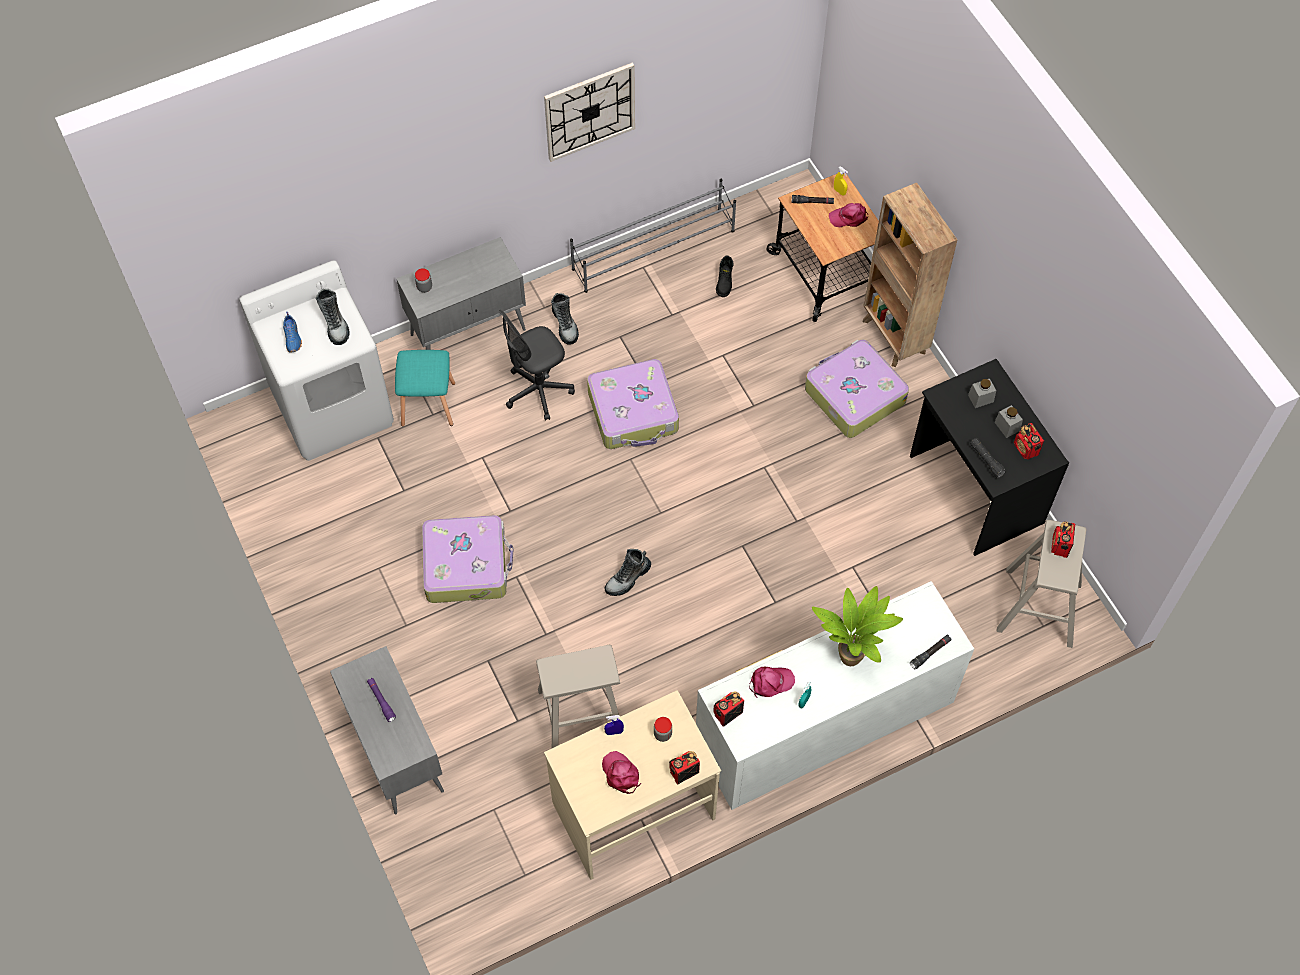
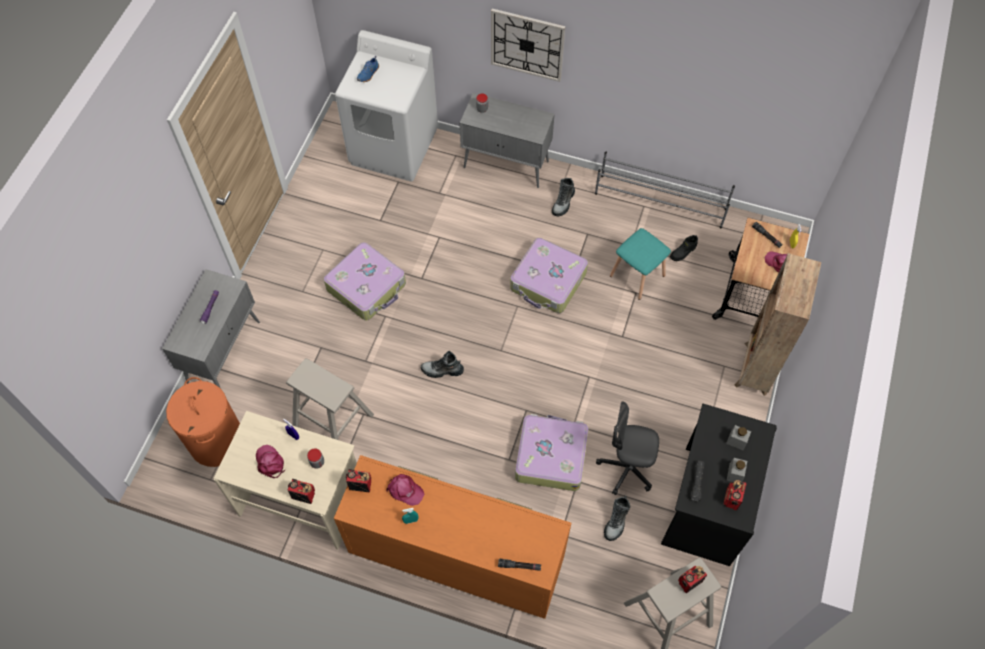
camera: 45 degrees right, 0 degrees up
(335, 324) = (398, 84): boot -> boot (616, 521)
(429, 403) = (444, 185): turquoise stool -> turquoise stool (638, 276)
(489, 836) = (217, 441): none -> orange laundry basket
(538, 391) = (508, 226): grey office chair -> grey office chair (626, 468)
(589, 111) = (646, 60): wall clock -> wall clock (527, 44)
(621, 774) = (270, 462): pink cap -> pink cap turned 45 degrees counterclockwise
(822, 726) = (455, 556): white dresser -> orange dresser
(851, 655) = (470, 520): potted plant -> none
(853, 395) = (690, 382): suitcase -> suitcase (550, 456)

